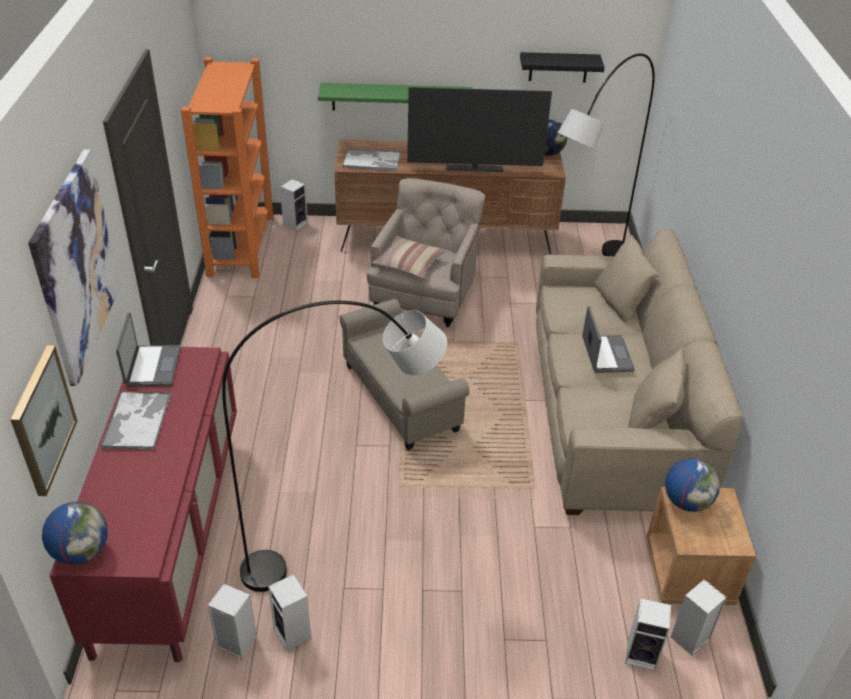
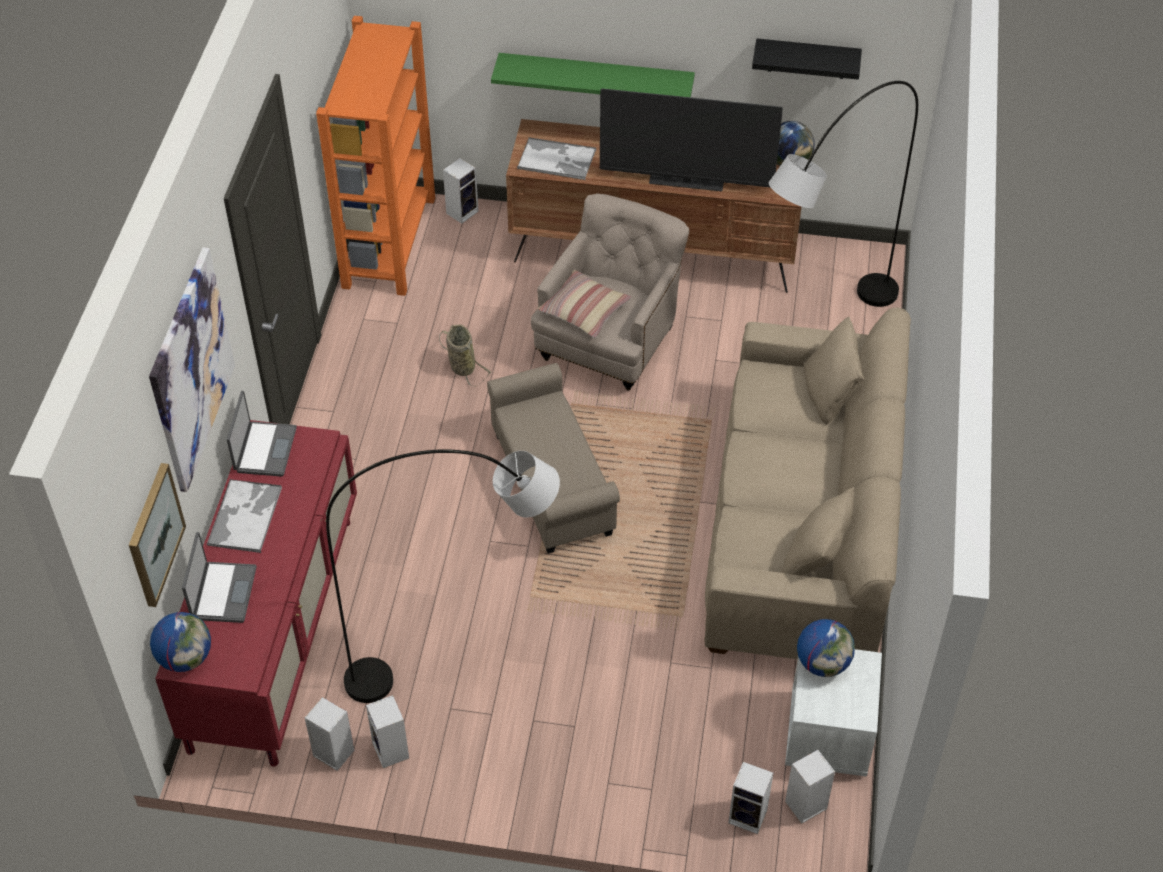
camera: 10 degrees right, 10 degrees up
(310, 321) = (461, 365): none -> basket
(606, 355) = (786, 469): laptop -> laptop (222, 593)
(689, 573) = (828, 735): brown nightstand -> white nightstand

